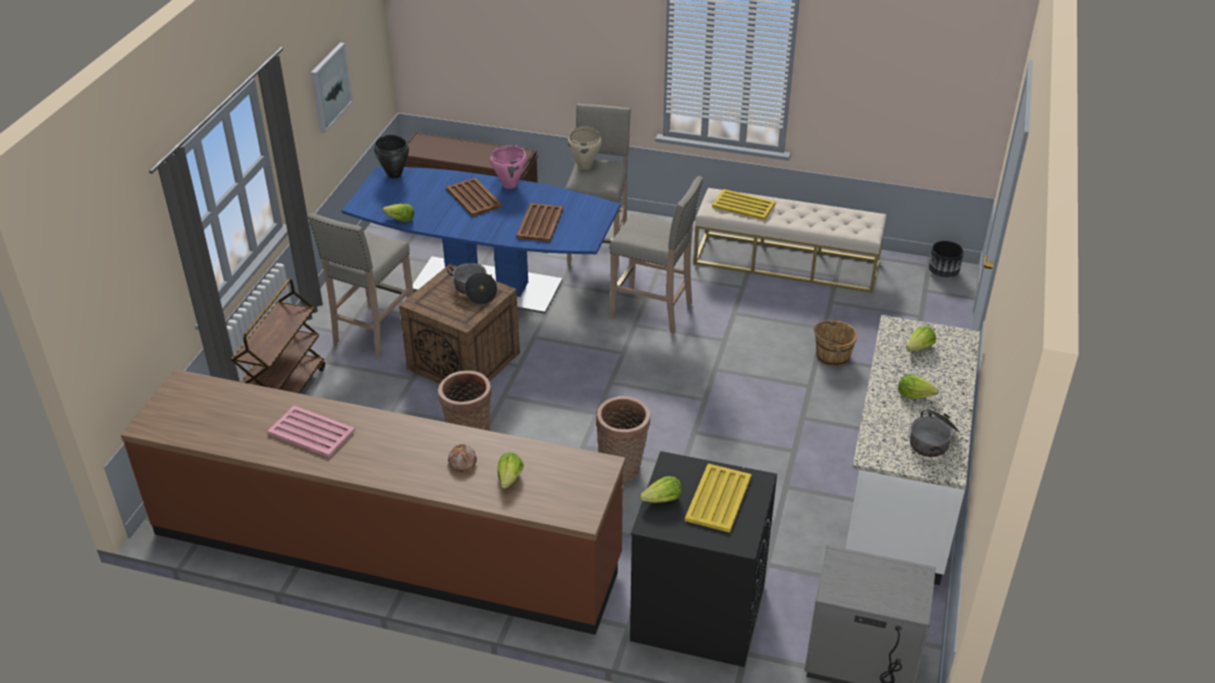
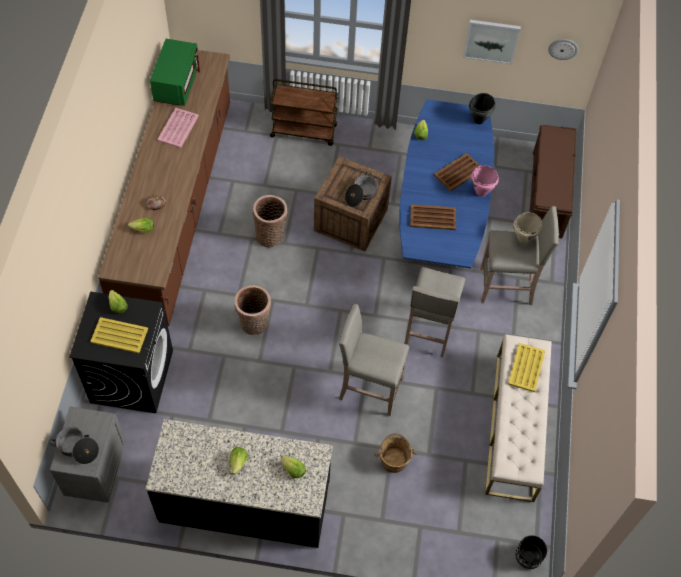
camera: 80 degrees right, 20 degrees up
(212, 431) = (176, 84): none -> green microwave
(368, 42) = (563, 48): none -> wall clock
(373, 331) = (374, 164): beige stool -> beige stool (369, 388)
(900, 492) = (245, 502): white counter -> black counter
(932, 440) = (189, 471): cooking pot -> cooking pot (77, 448)

